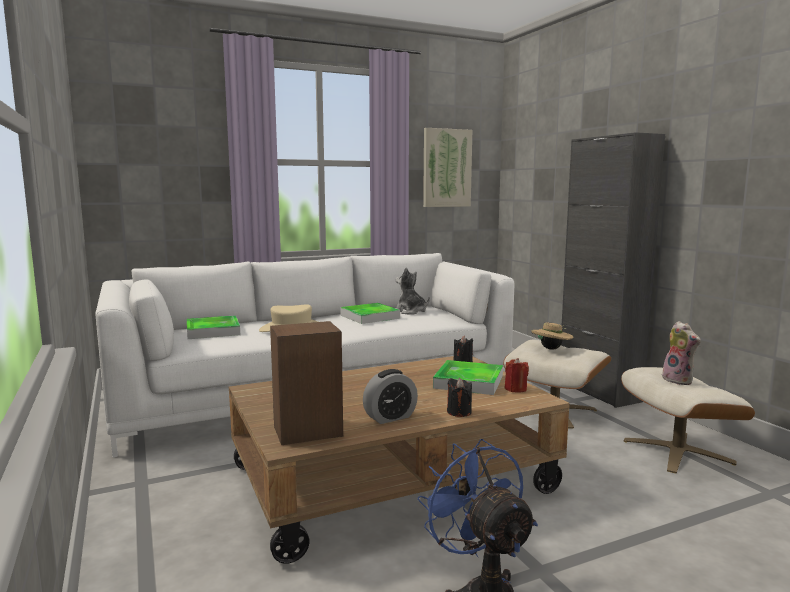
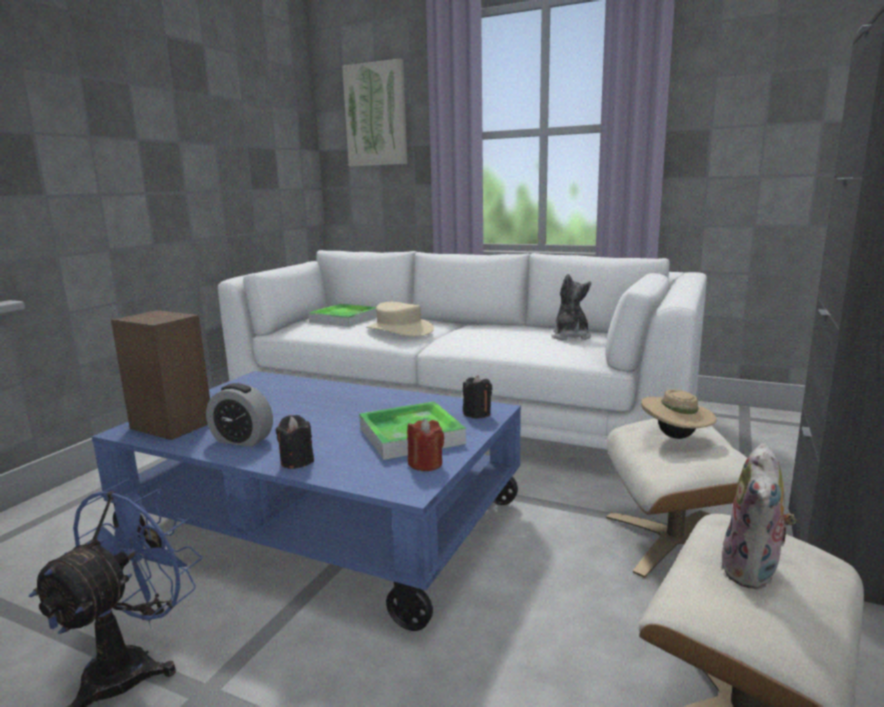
camera: 50 degrees right, 5 degrees up
(370, 317) = (505, 333): tray -> none
(391, 479) = (324, 520): brown coffee table -> blue coffee table
(446, 168) = (748, 124): picture -> picture (376, 115)

